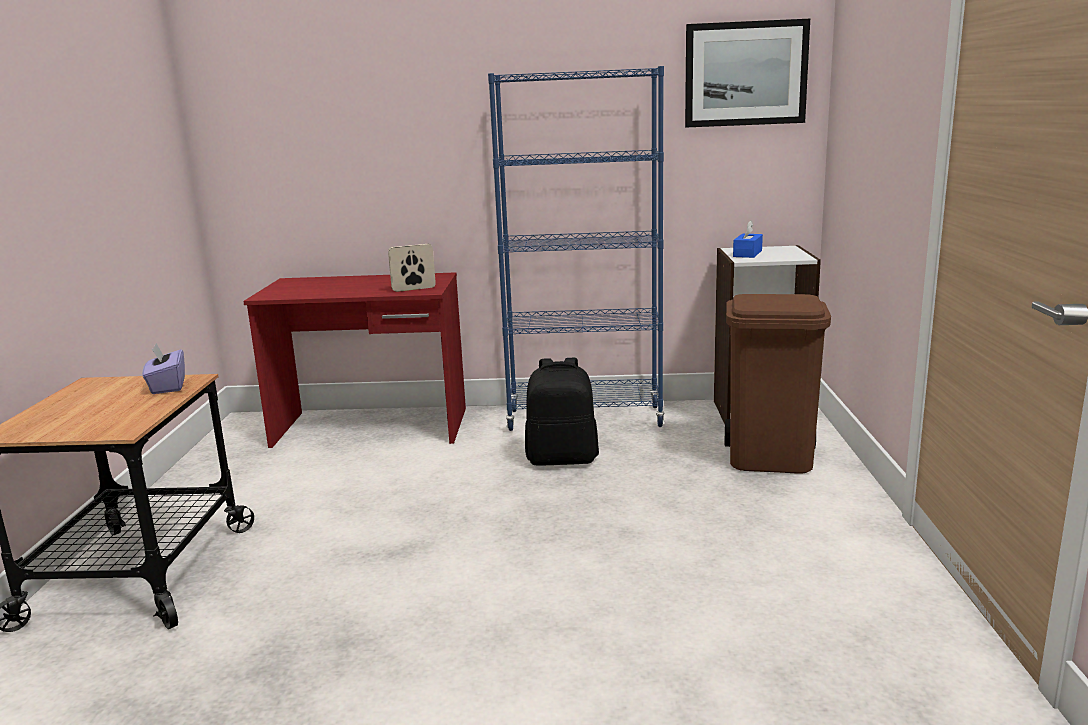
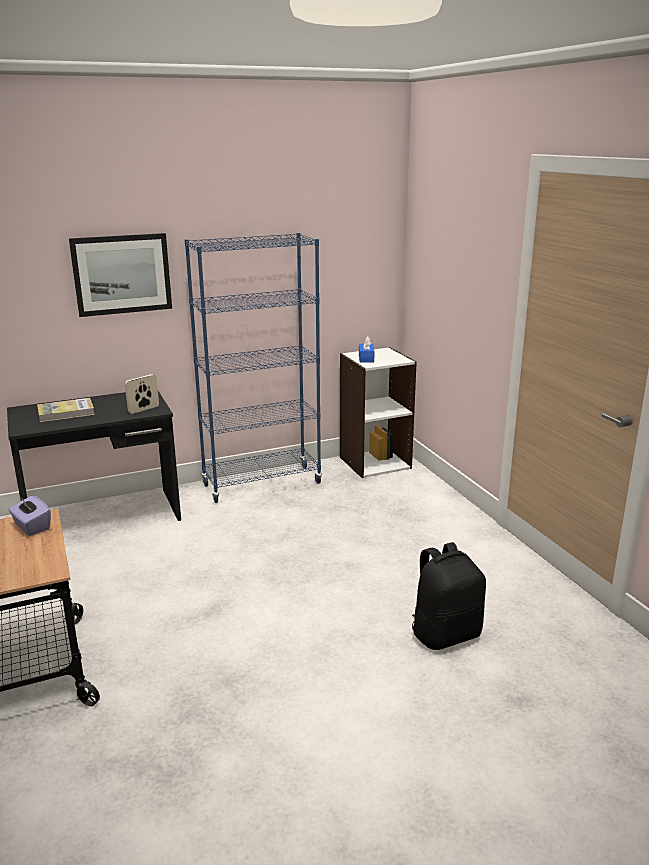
camera: 25 degrees left, 5 degrees up
(329, 286) = (66, 412): none -> book
(371, 428) = (104, 518): red desk -> black desk
(562, 459) = (270, 519): black backpack -> black backpack (445, 634)
(745, 74) = (355, 234): picture -> picture (122, 274)
(771, 458) = (402, 496): brown trash can -> none

